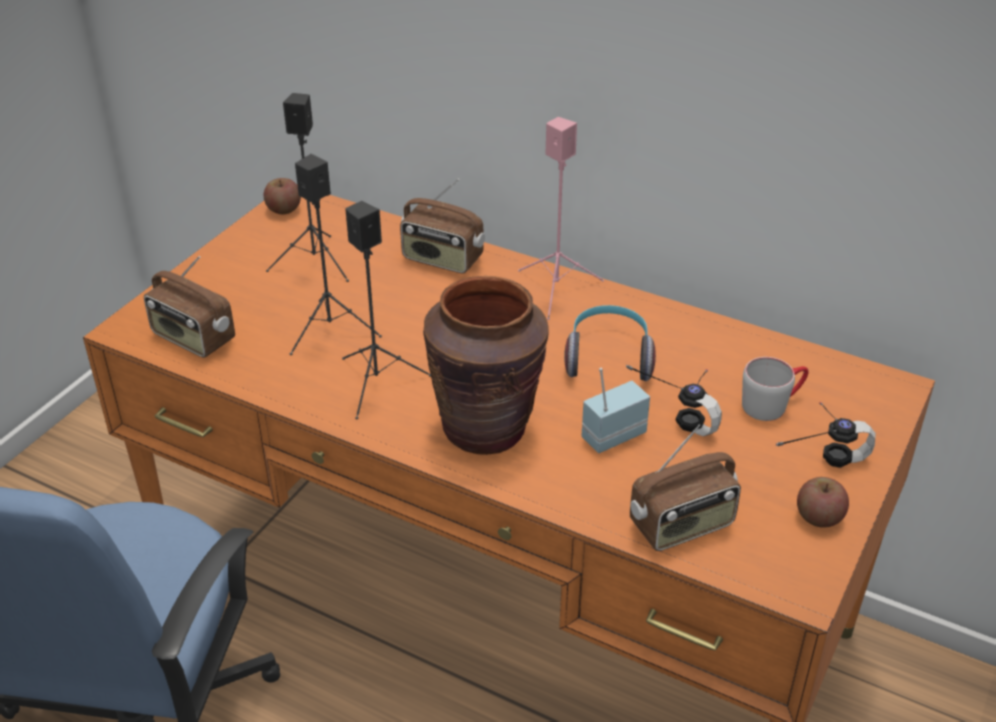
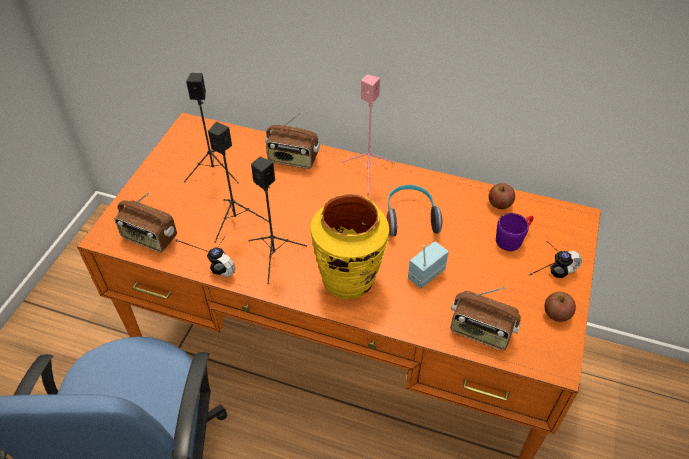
camera: 10 degrees left, 10 degrees up
(284, 209) = (184, 133): apple -> apple (499, 204)
(486, 428) = (349, 279): brown vase -> yellow vase
(680, 412) = (461, 252): headphones -> headphones (214, 261)
(682, 526) = (480, 332): radio -> radio turned 60 degrees clockwise
(772, 403) = (513, 238): grey mug -> purple mug

